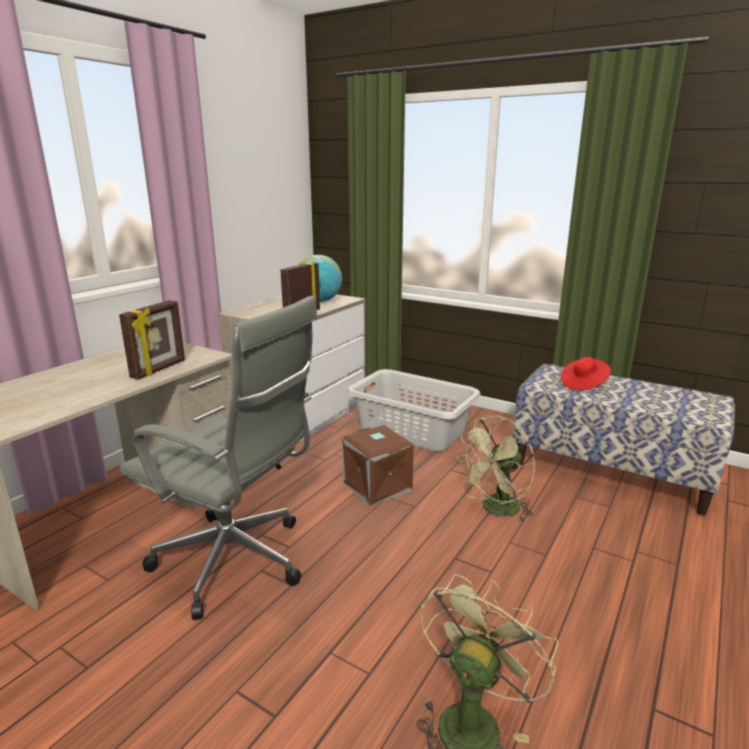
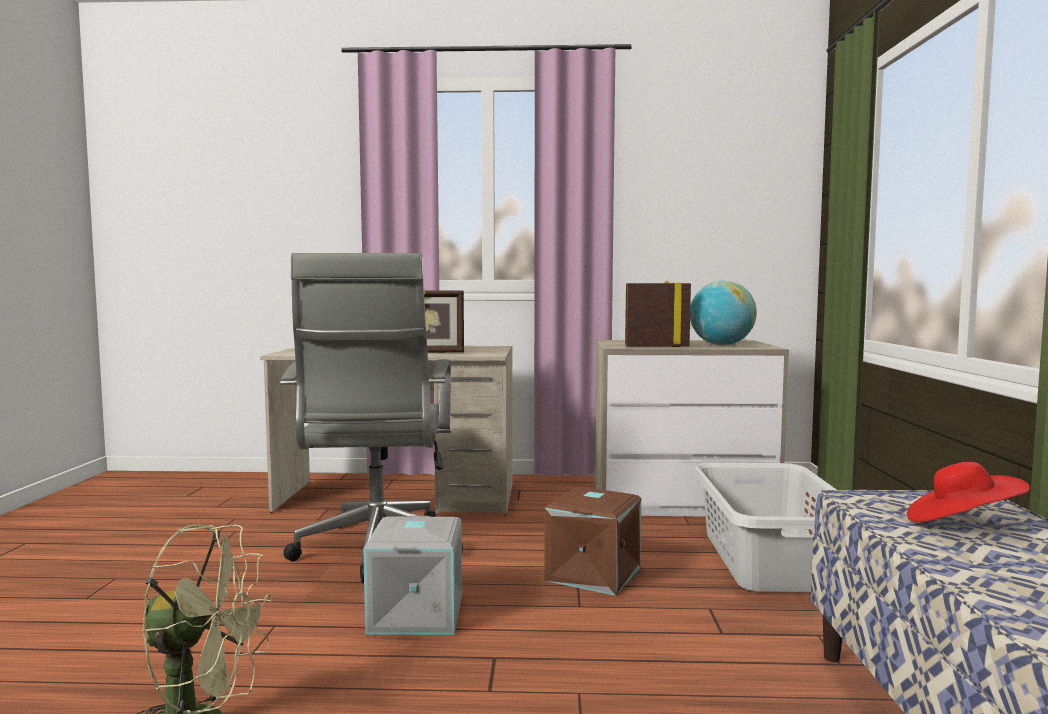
camera: 60 degrees right, 15 degrees down
(373, 572) = (418, 614): none -> grey storage box
(496, 510) = (651, 665): green fan -> none

